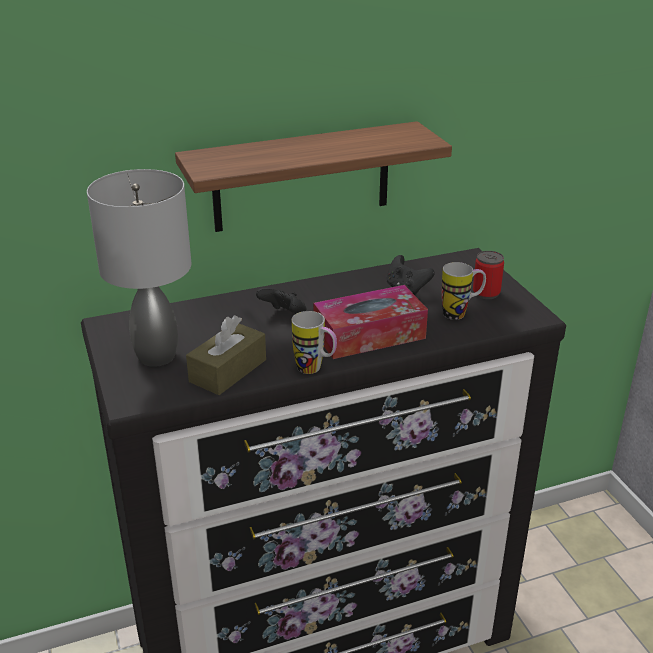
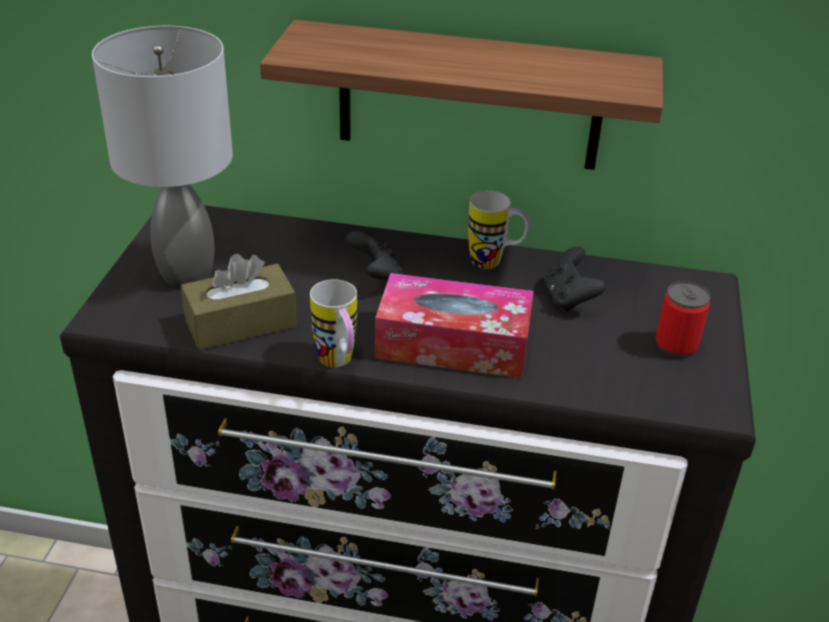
camera: 30 degrees right, 5 degrees up
(461, 313) = (608, 361): mug -> mug (494, 263)

